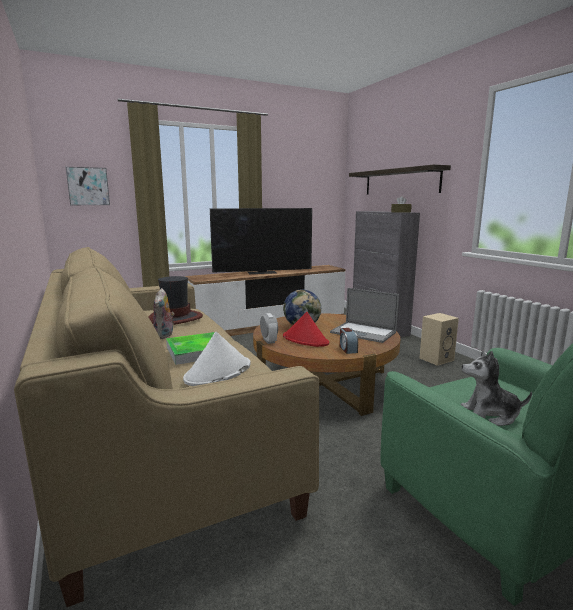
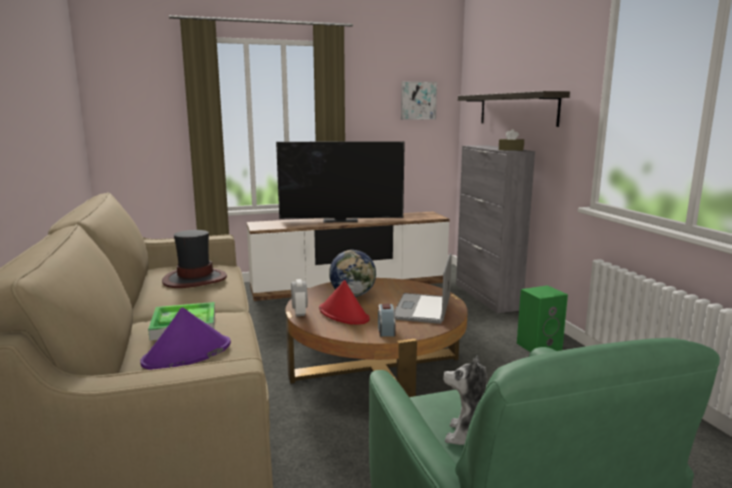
camera: 10 degrees right, 0 degrees up
(88, 186) = (136, 116): picture -> picture (418, 100)
(164, 335) = (168, 301): plush toy -> none
(218, 372) = (187, 354): white hat -> purple hat
(363, 332) = (422, 308): laptop -> laptop turned 60 degrees clockwise
(436, 359) = (539, 346): beige speaker -> green speaker

